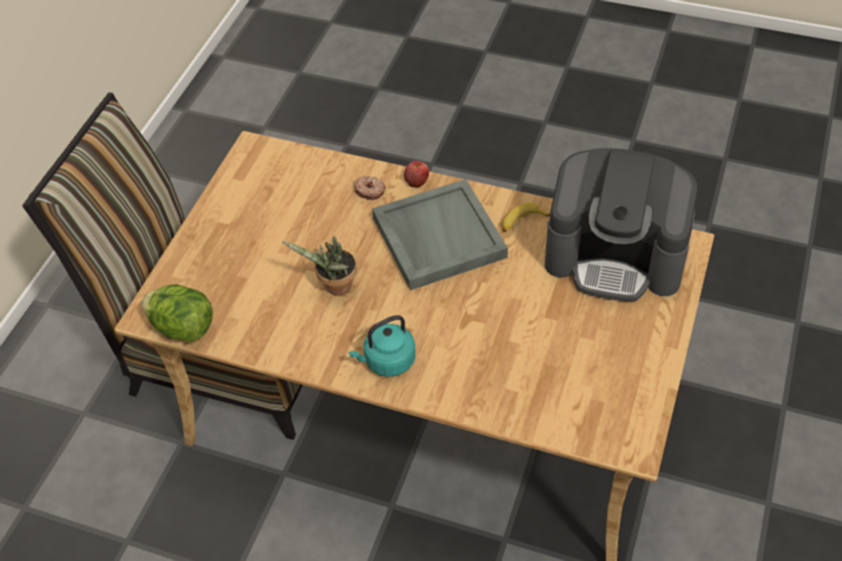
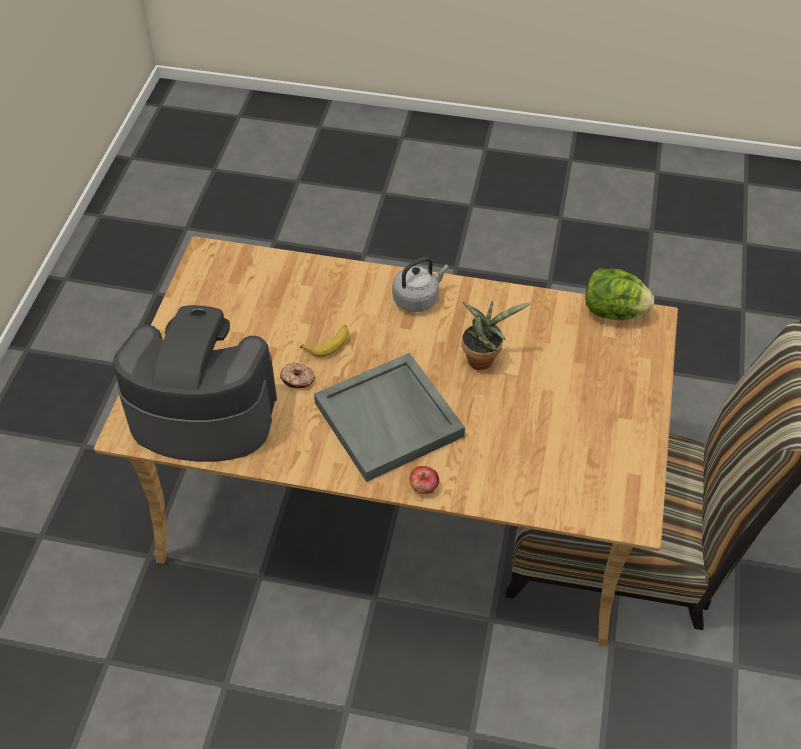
camera: 170 degrees right, 0 degrees up
(369, 190) = (476, 470): donut -> donut (297, 379)
(387, 361) = (417, 298): turquoise kettle -> grey kettle
(521, 222) = (300, 444): banana -> banana (328, 343)

